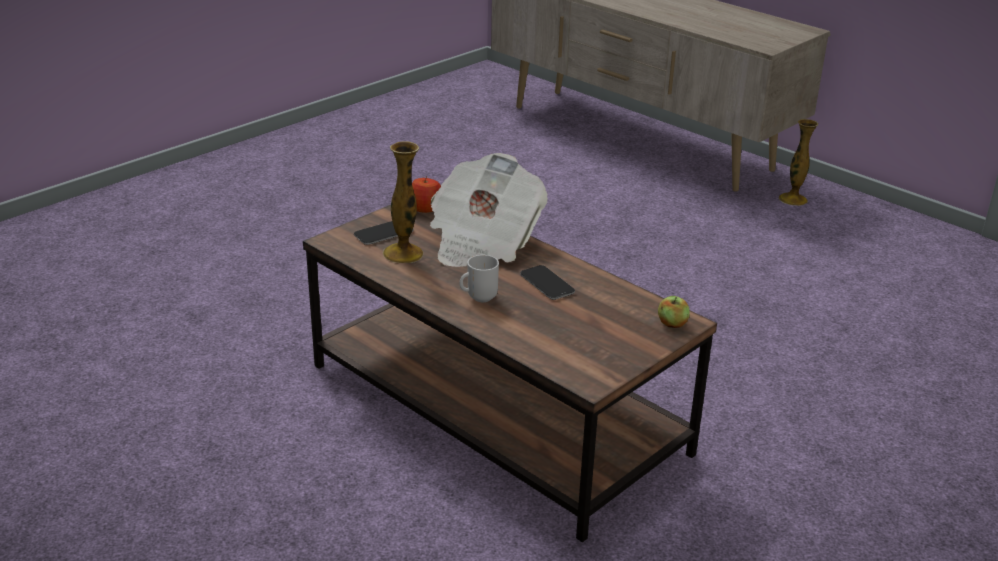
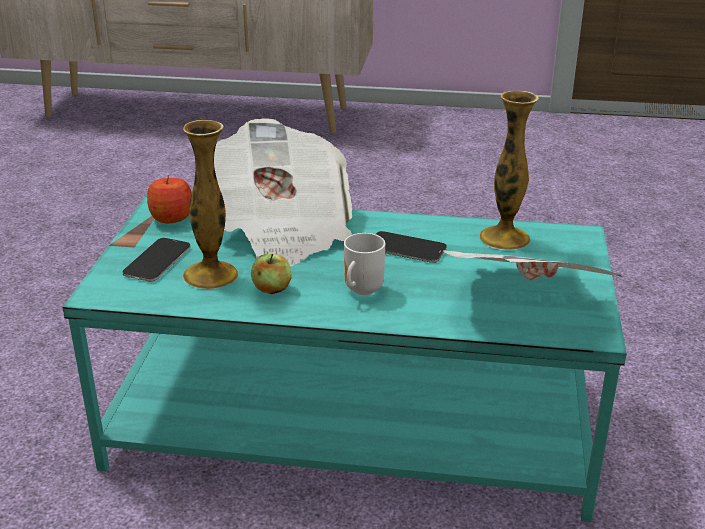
camera: 35 degrees left, 0 degrees up
(493, 408) = (349, 423): brown coffee table -> turquoise coffee table
(576, 349) = (529, 303): none -> newspaper
(672, 324) = (571, 242): apple -> apple (271, 289)
(793, 199) = (386, 126): vase -> vase (504, 238)

